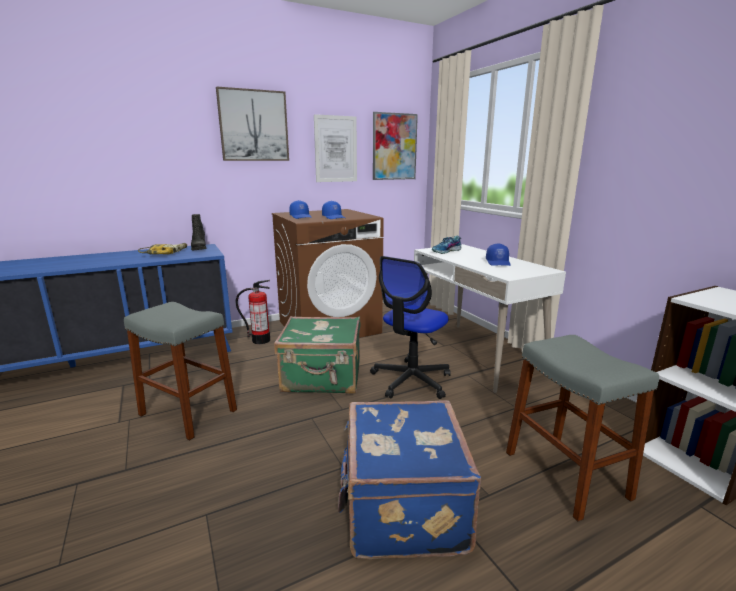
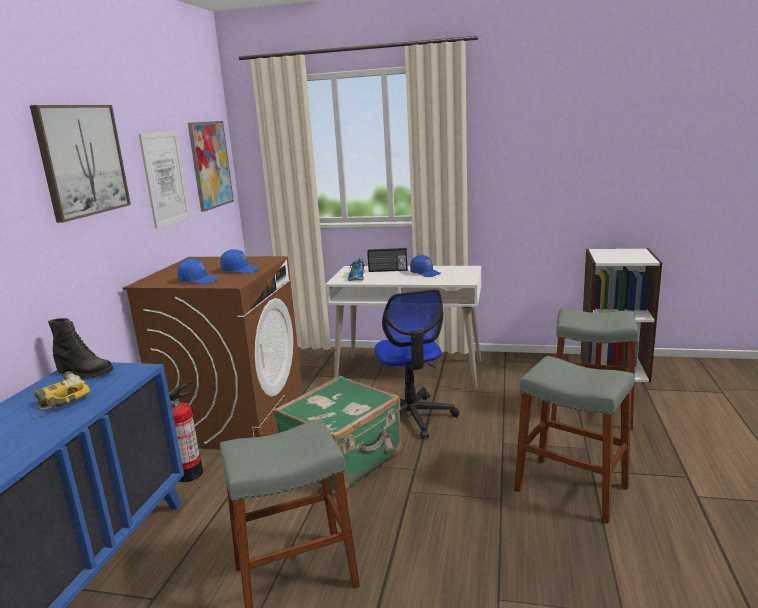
camera: 50 degrees left, 0 degrees up
(401, 507) = (571, 488): blue suitcase -> grey stool
(479, 253) = (388, 270): none -> radio

